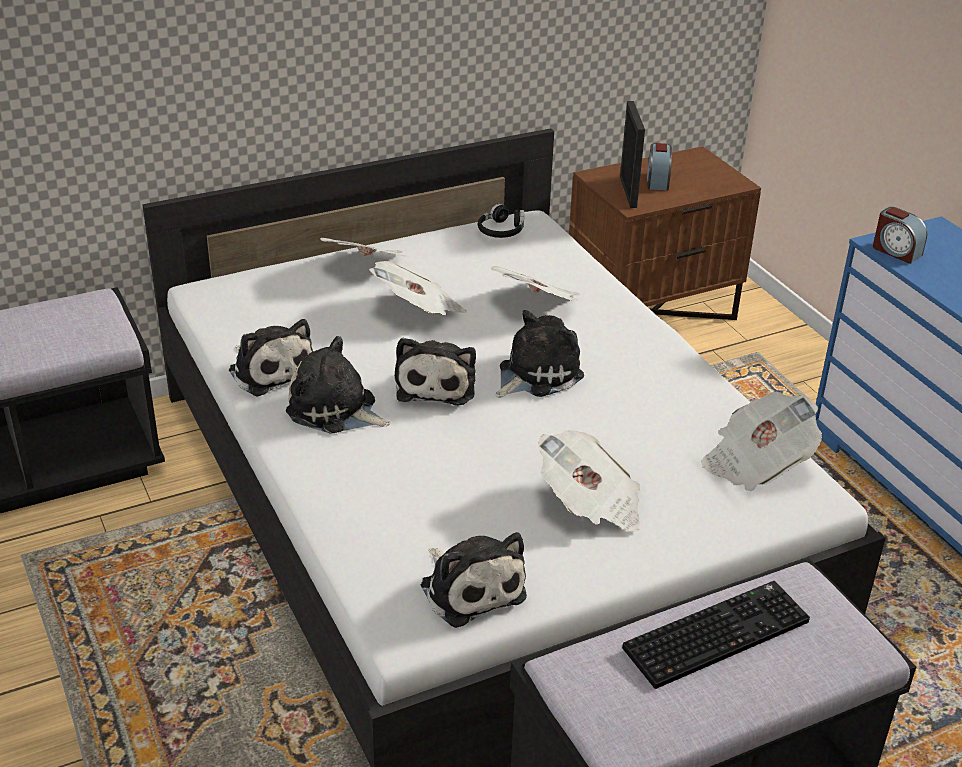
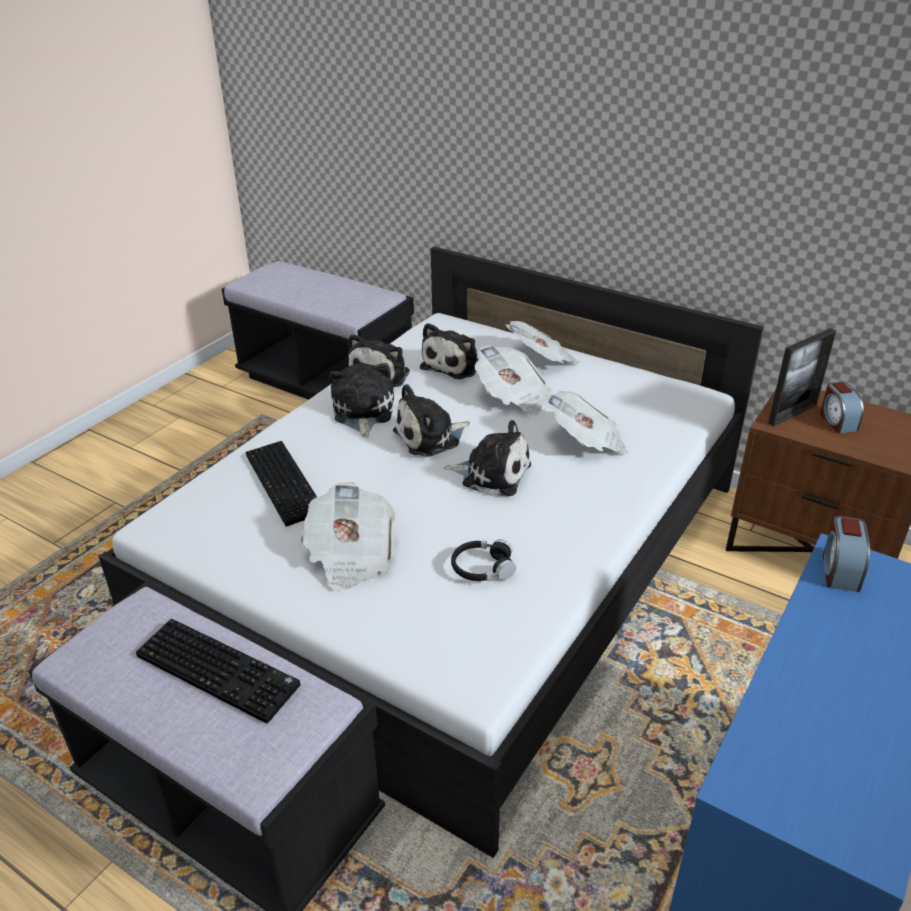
camera: 60 degrees right, 0 degrees up
(423, 506) = (286, 483): none -> keyboard
(470, 588) = (215, 535): plush toy -> plush toy (454, 365)
(501, 230) = (668, 390): black headphones -> black headphones (482, 568)
(657, 181) = (837, 421): alarm clock -> alarm clock turned 75 degrees counterclockwise
(756, 463) = (484, 629): newspaper -> none

